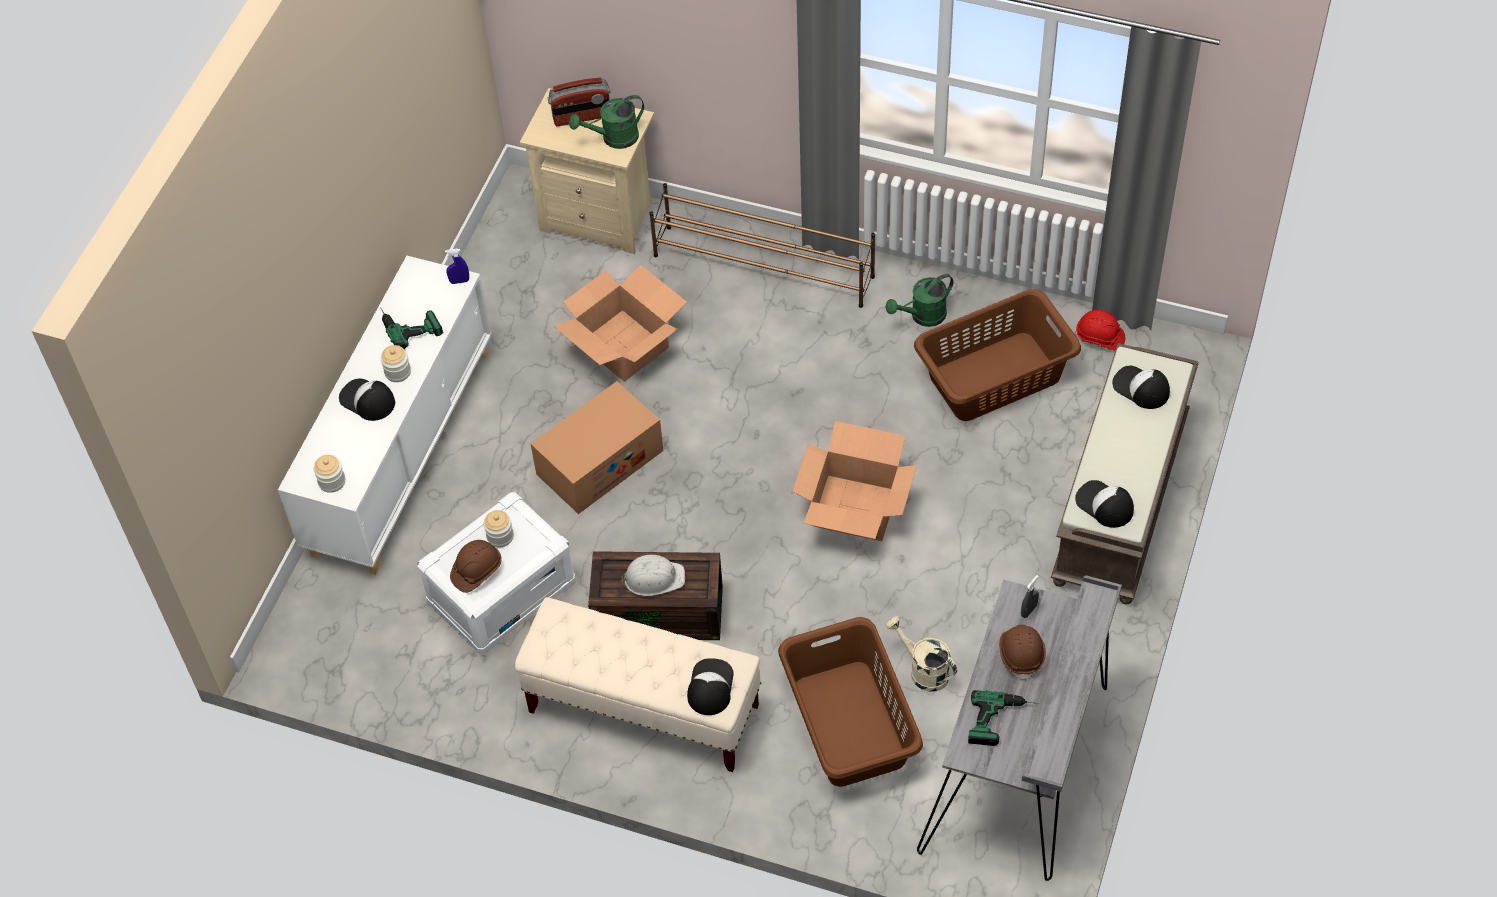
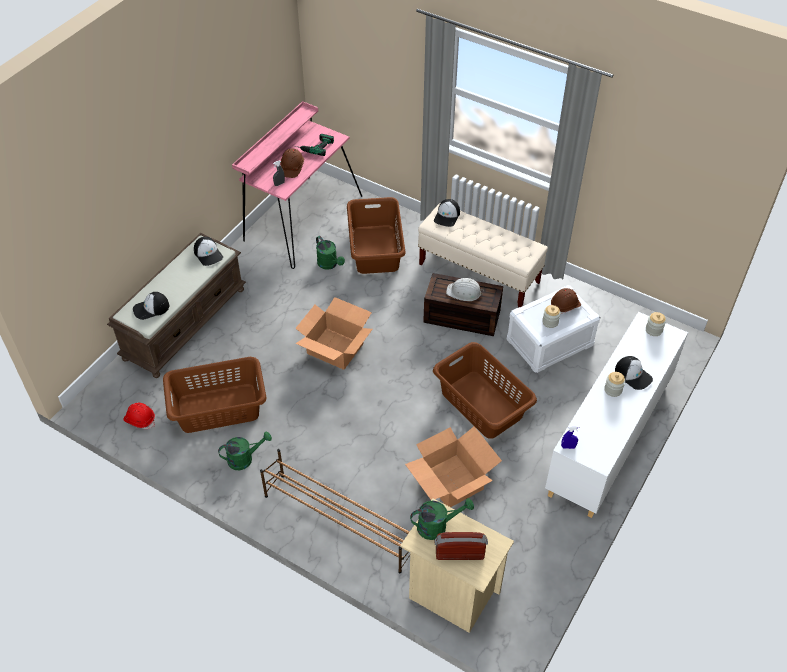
camera: 170 degrees left, 5 degrees down
(409, 323) = (605, 422): power drill -> none
(599, 462) = (481, 405): cardboard box -> brown laundry basket
(923, 670) = (329, 264): beige watering can -> green watering can
(1019, 766) = (300, 219): grey desk -> pink desk
(1140, 388) = (151, 308): cap -> cap turned 105 degrees clockwise

